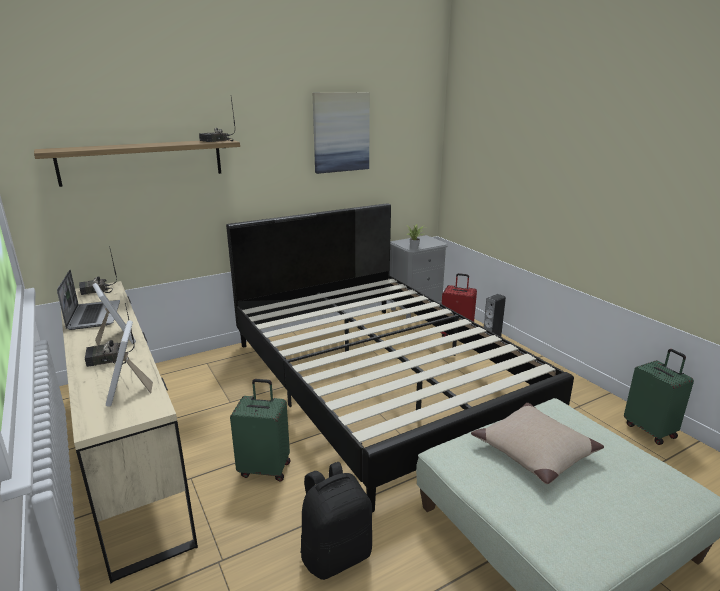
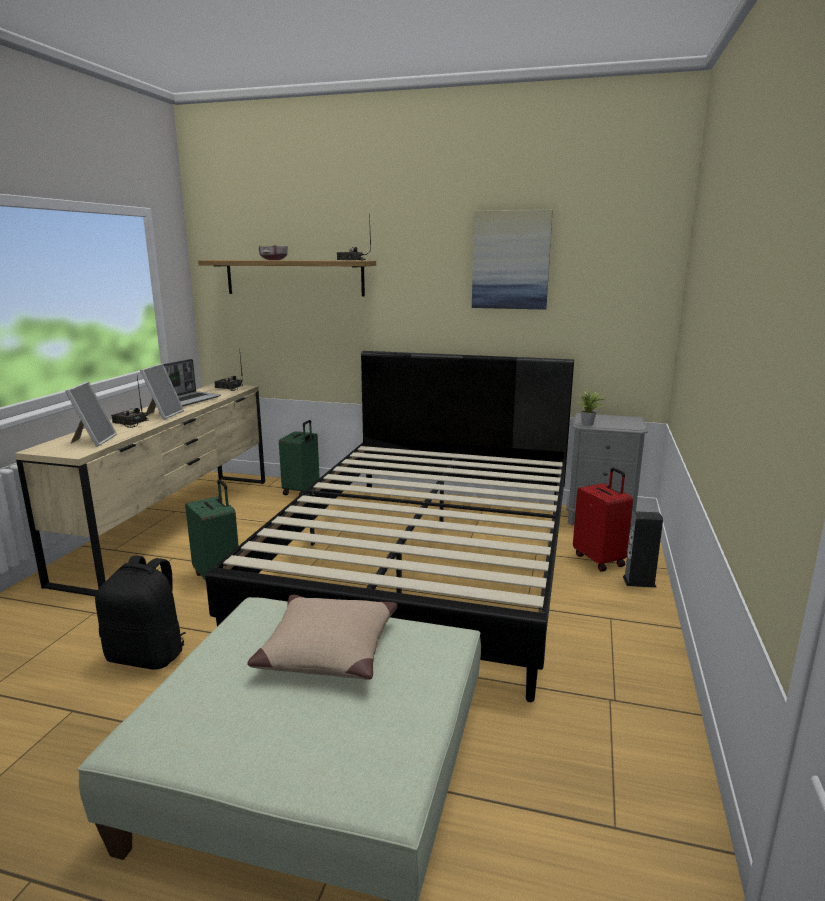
camera: 45 degrees right, 5 degrees down
(128, 145) = (274, 260): none -> grey bowl
(129, 391) = (93, 441): picture frame -> picture frame turned 150 degrees clockwise
(650, 430) = (668, 786): green suitcase -> green suitcase (302, 491)

